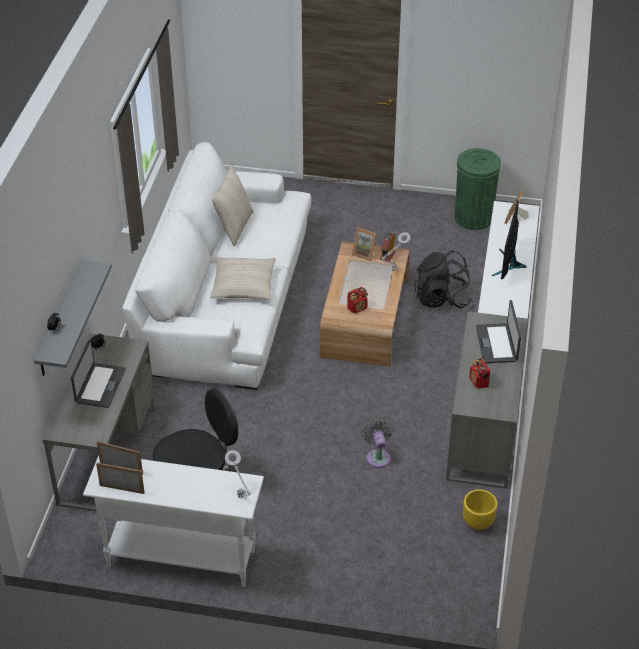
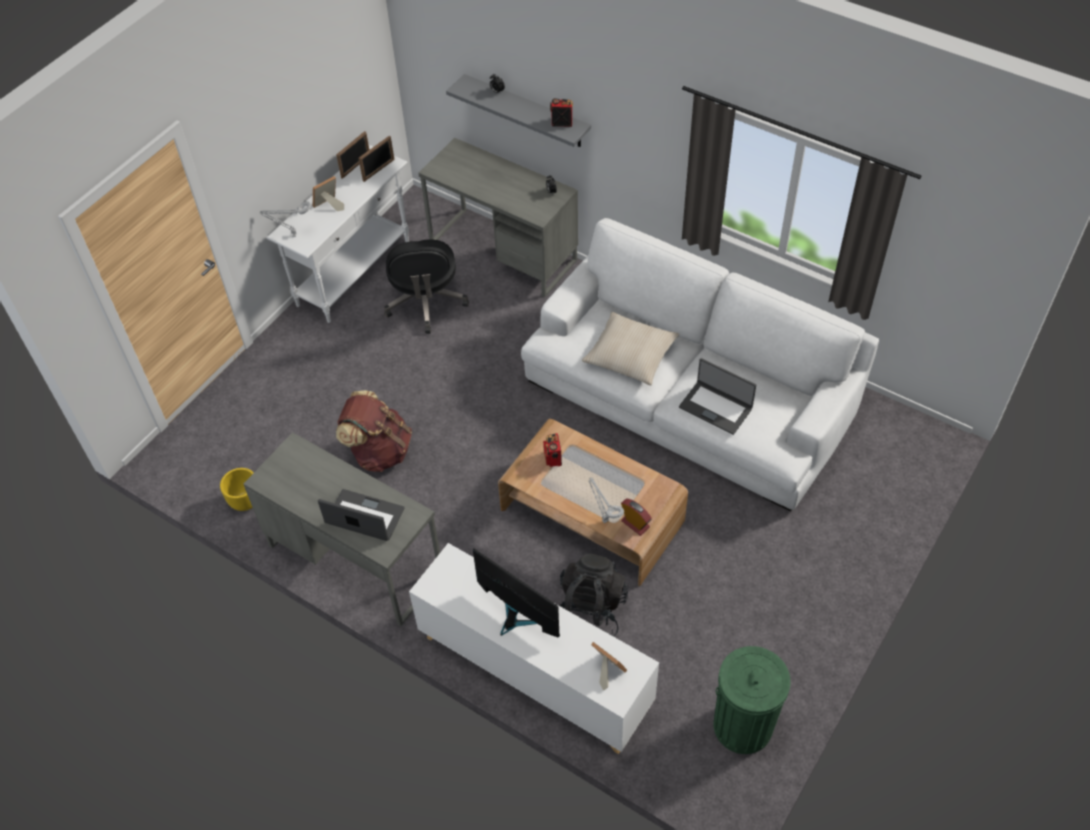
camera: 115 degrees right, 10 degrees up
(99, 385) = (499, 183): laptop -> laptop (716, 407)
(234, 227) = (744, 376): beige pillow -> none
(365, 253) = (649, 501): picture frame -> picture frame (329, 206)
(378, 456) = (379, 451): grey fan -> brown backpack
(478, 382) = (318, 473): radio -> radio (561, 122)

